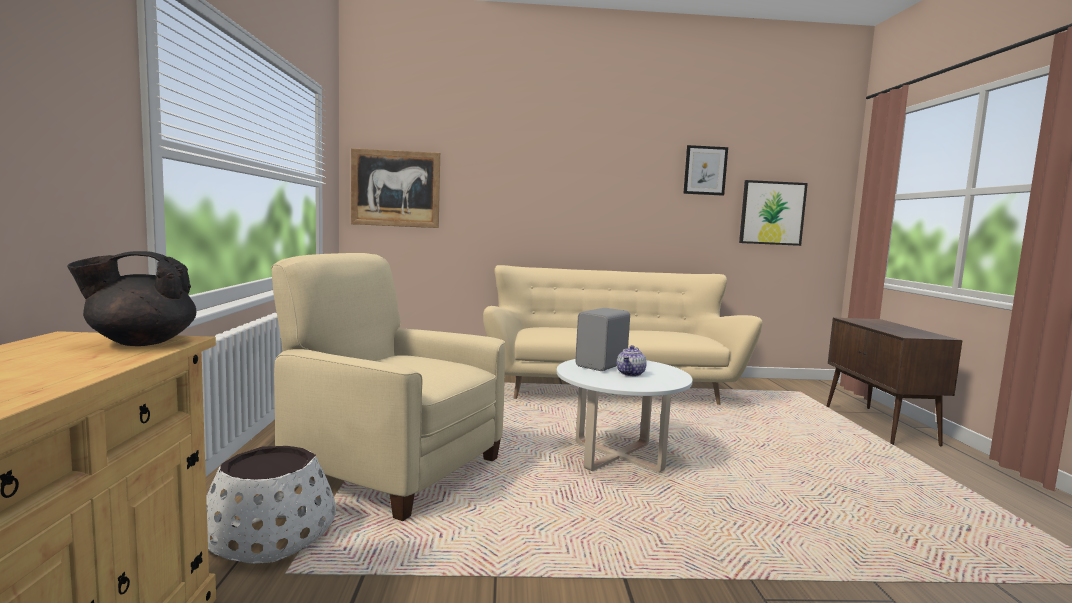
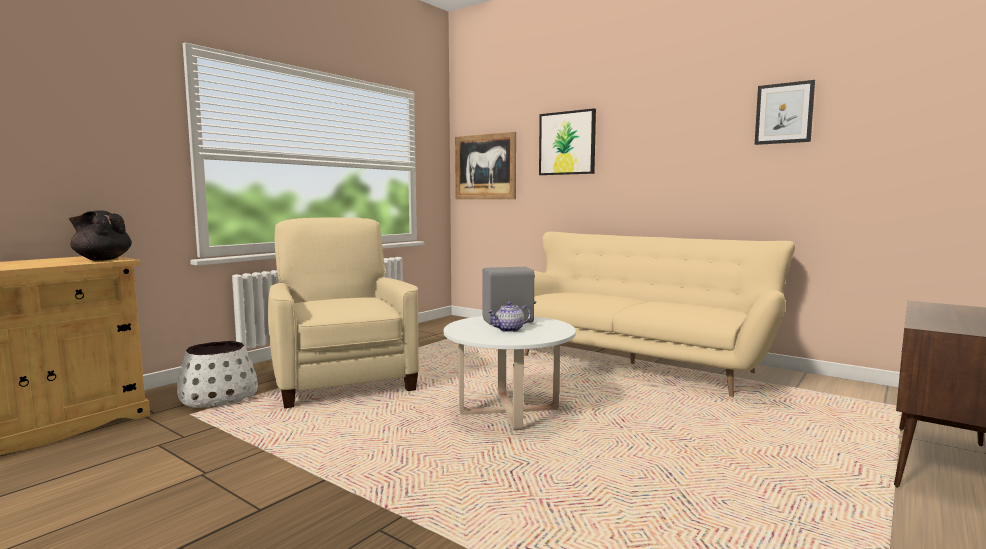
camera: 40 degrees right, 0 degrees up
(772, 213) = (888, 158): picture -> picture (567, 143)

